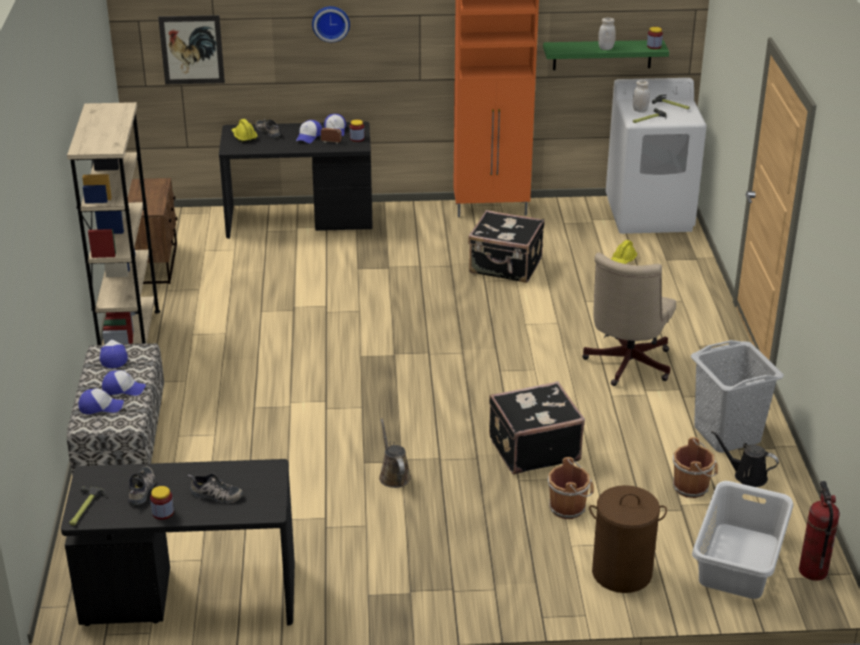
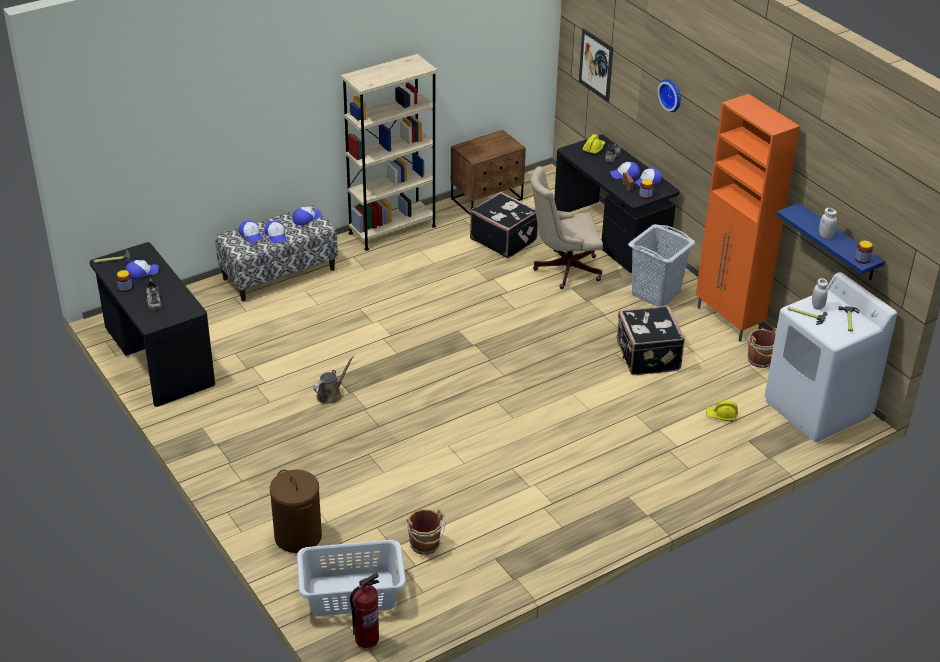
camera: 60 degrees right, 5 degrees up
(142, 490) = (141, 272): shoe -> cap
(533, 448) = (411, 449): black suitcase -> black suitcase (504, 239)
(569, 507) = (354, 488): brown bucket -> brown bucket (761, 360)
(602, 55) = (838, 243): green shelf -> blue shelf
(625, 366) = (560, 464): beige office chair -> beige office chair (563, 269)
(727, 434) = (511, 546): grey laundry basket -> grey laundry basket (656, 293)
(747, 476) = (462, 572): black watering can -> none

